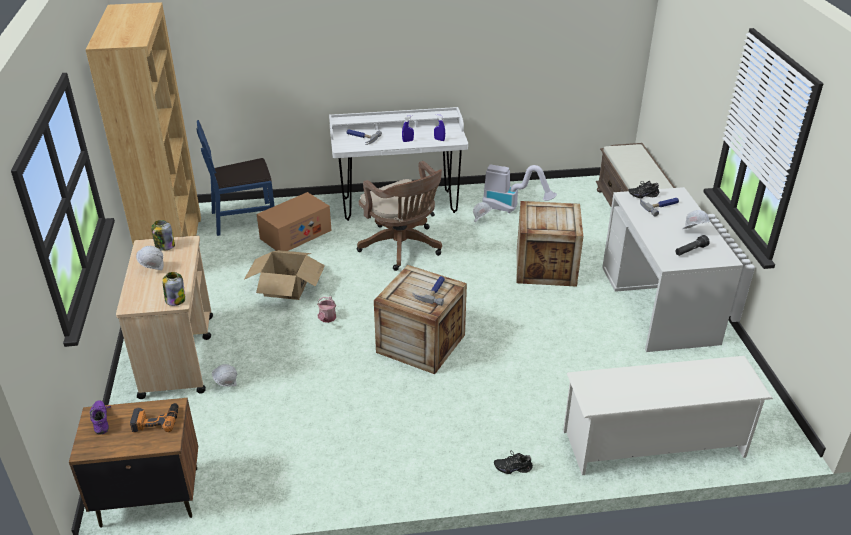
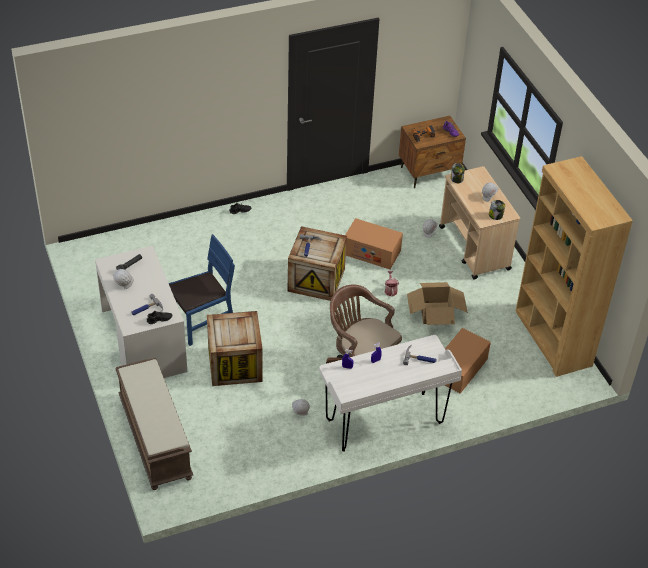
camera: 165 degrees right, 10 degrees up
(244, 219) = (516, 380): blue chair -> blue chair (202, 321)
(326, 370) = (372, 252): none -> cardboard box
(512, 208) = (274, 435): vacuum cleaner -> none
(654, 444) = (158, 235): white shoe rack -> none

